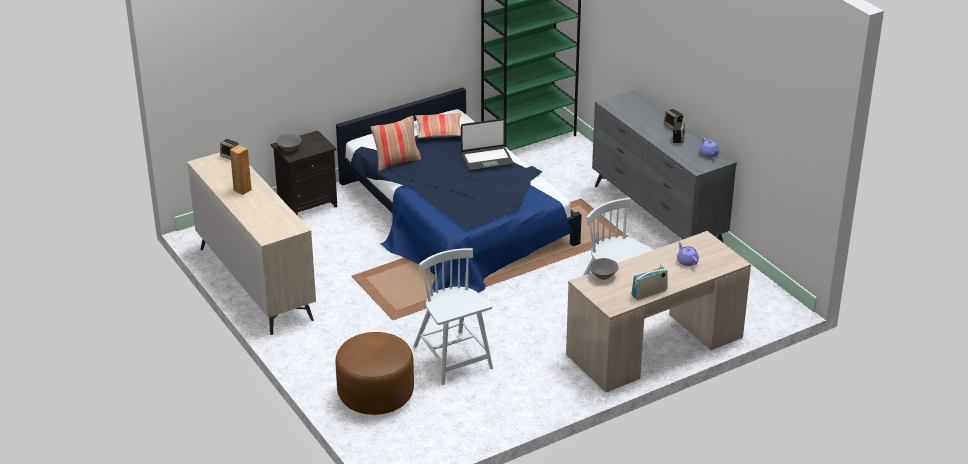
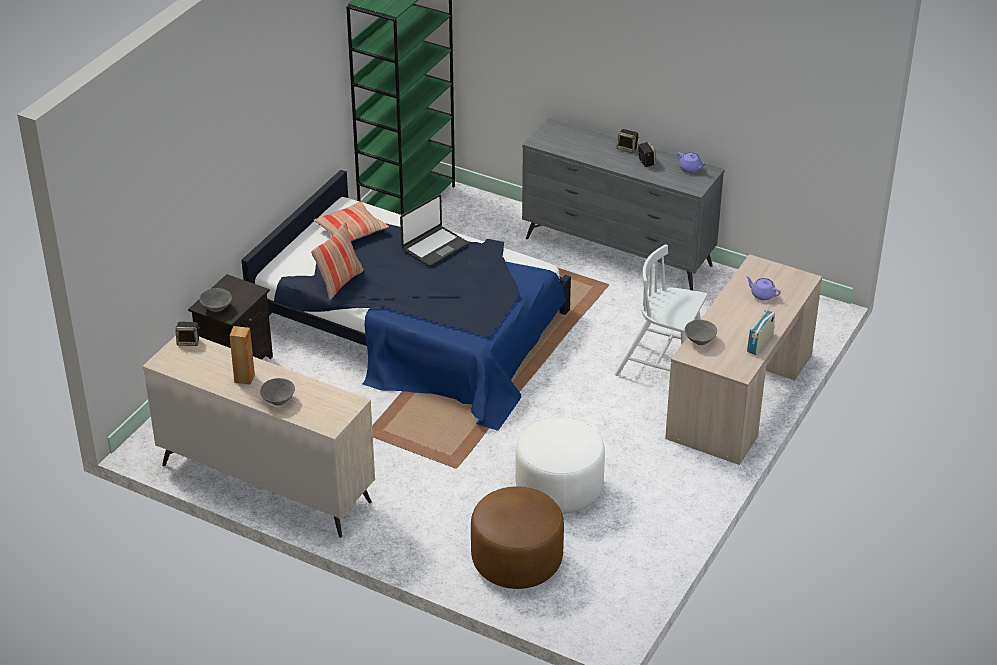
camera: 30 degrees left, 5 degrees up
(249, 210) = (278, 401): none -> grey bowl
(453, 358) = (559, 488): white chair -> white ottoman

